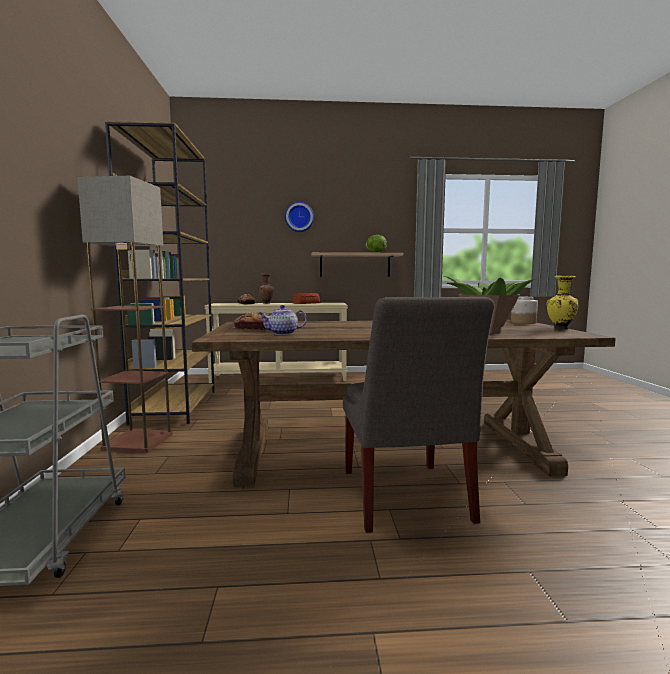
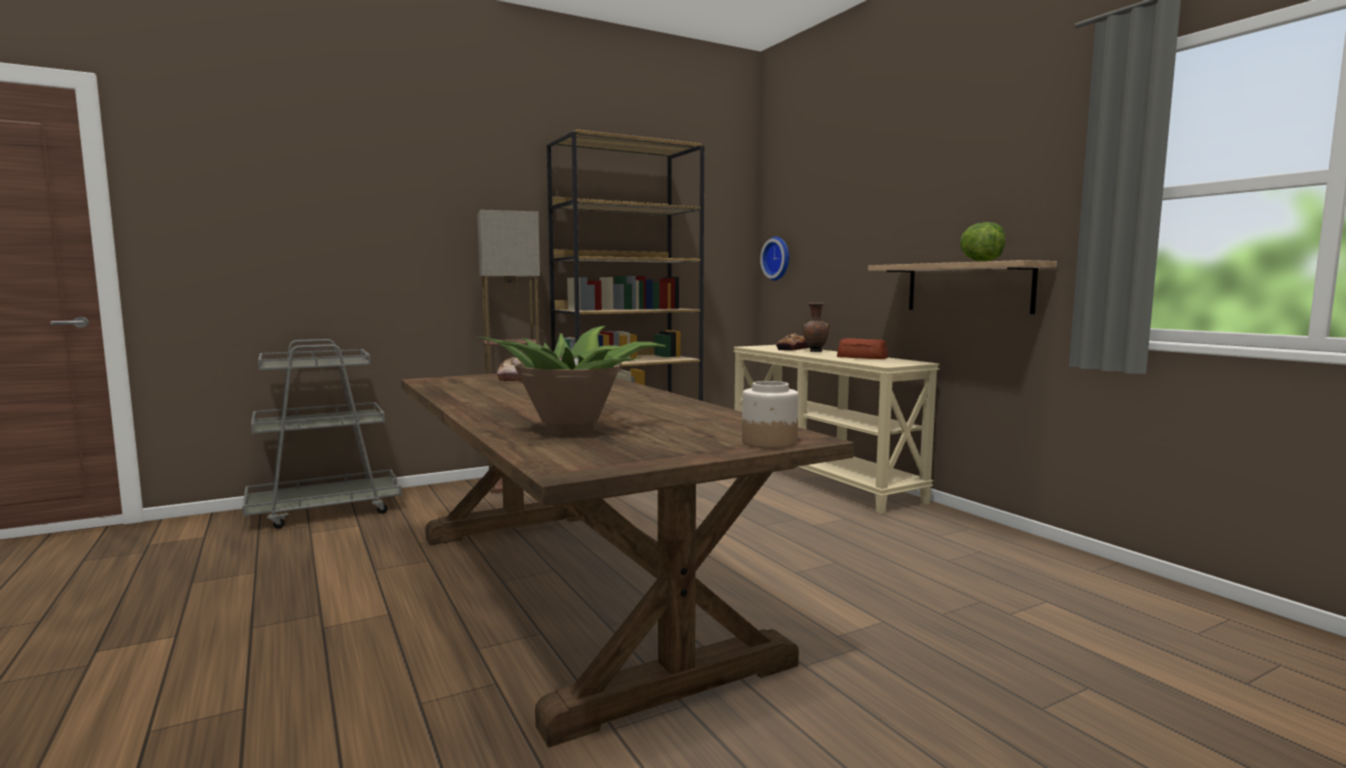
camera: 65 degrees right, 0 degrees up
(282, 333) = (475, 385): teapot -> none
(299, 217) = (886, 200): wall clock -> wall clock (778, 258)
(405, 498) = (419, 618): grey chair -> none
(561, 329) = (663, 460): yellow vase -> none

